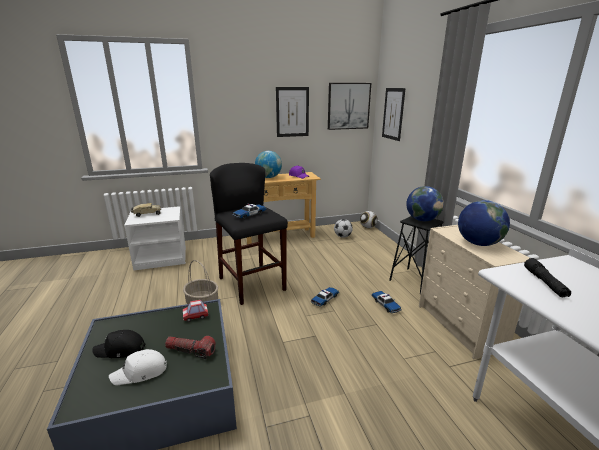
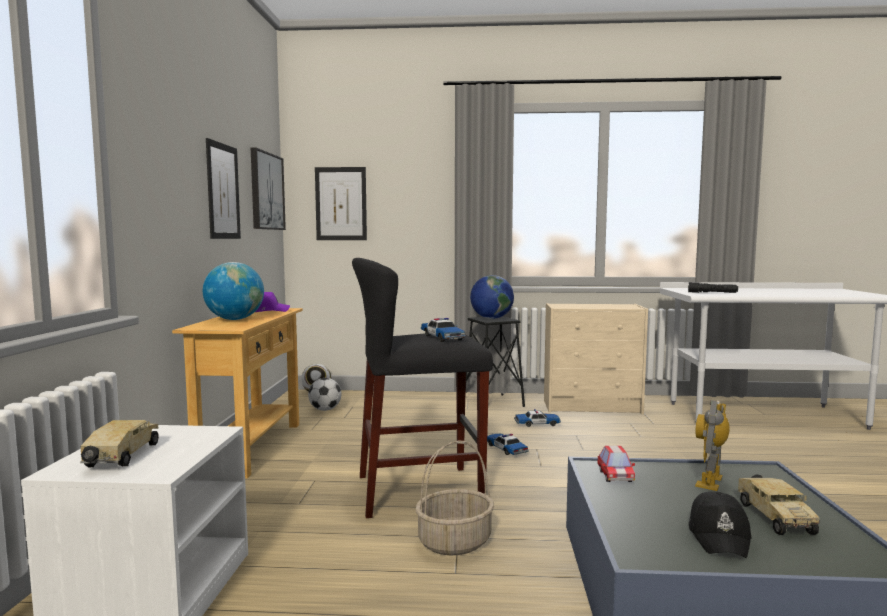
camera: 70 degrees left, 15 degrees down
(140, 372) = (773, 516): white cap -> toy truck
(191, 351) = (710, 482): flashlight -> toy robot
(478, 243) = (598, 306): globe -> none

